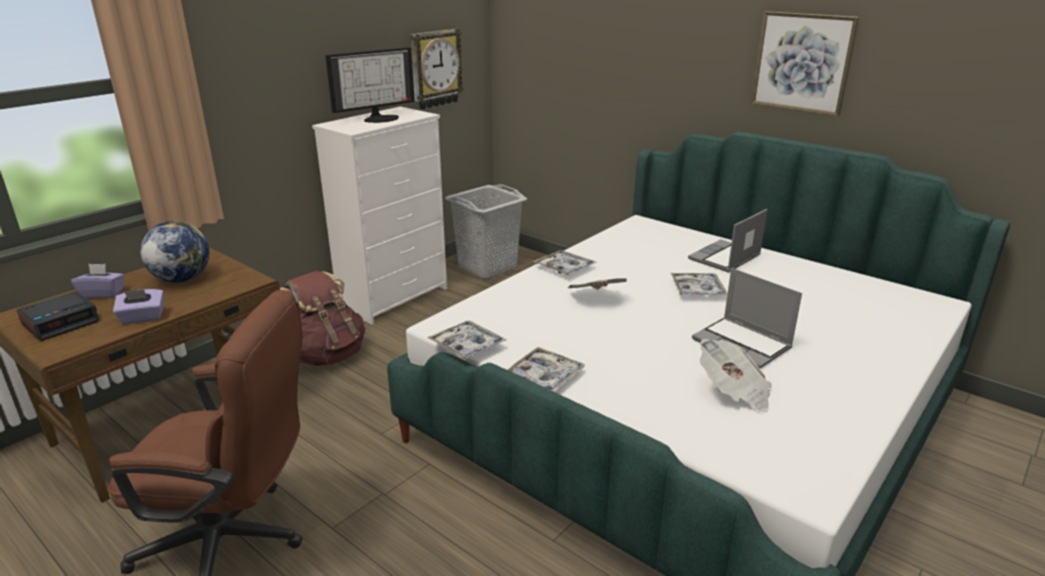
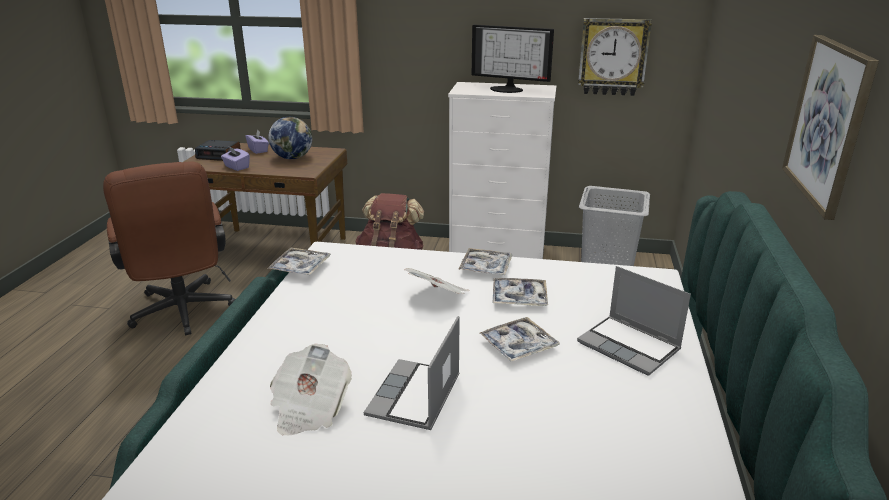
camera: 60 degrees right, 0 degrees up
(544, 377) = (277, 309): tray -> tray (519, 298)
(725, 258) = (630, 346): laptop -> laptop turned 150 degrees counterclockwise

